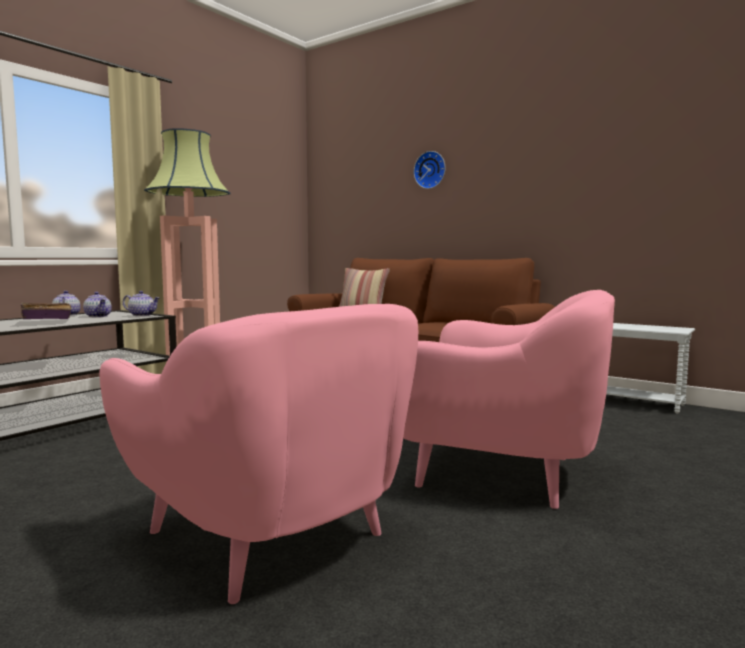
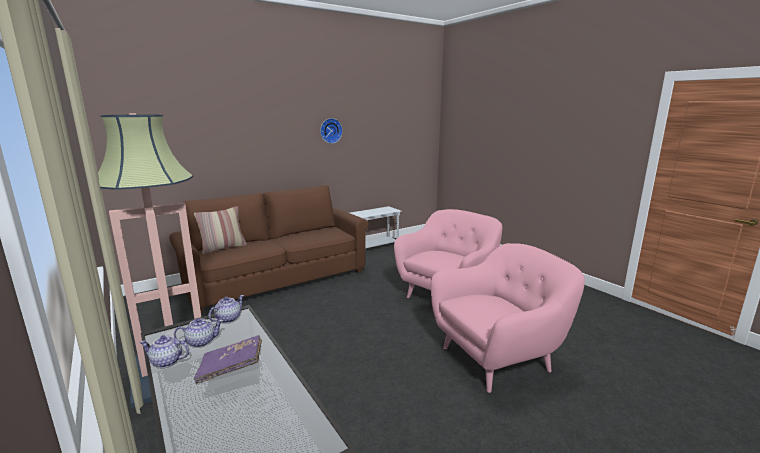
camera: 70 degrees left, 10 degrees up
(430, 170) = (237, 125): wall clock -> wall clock (330, 130)

